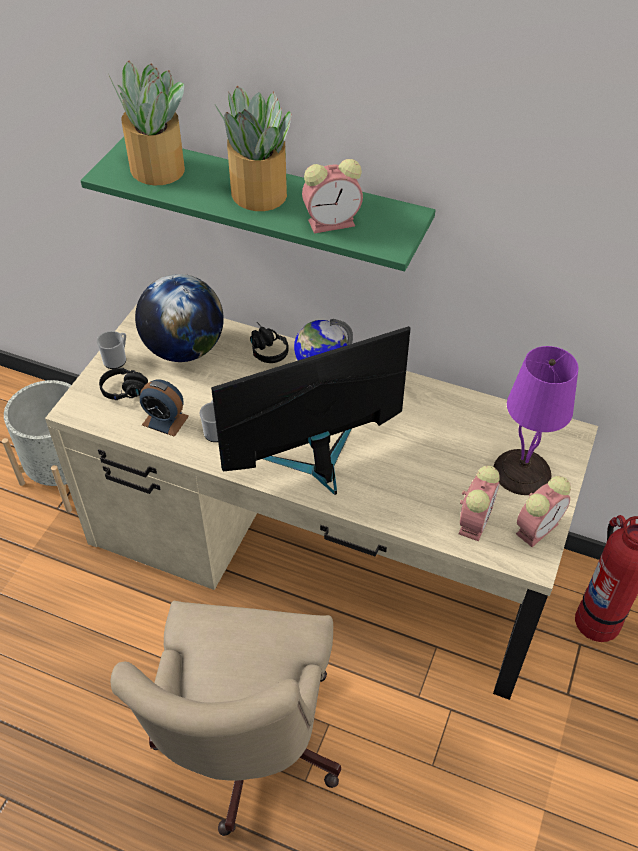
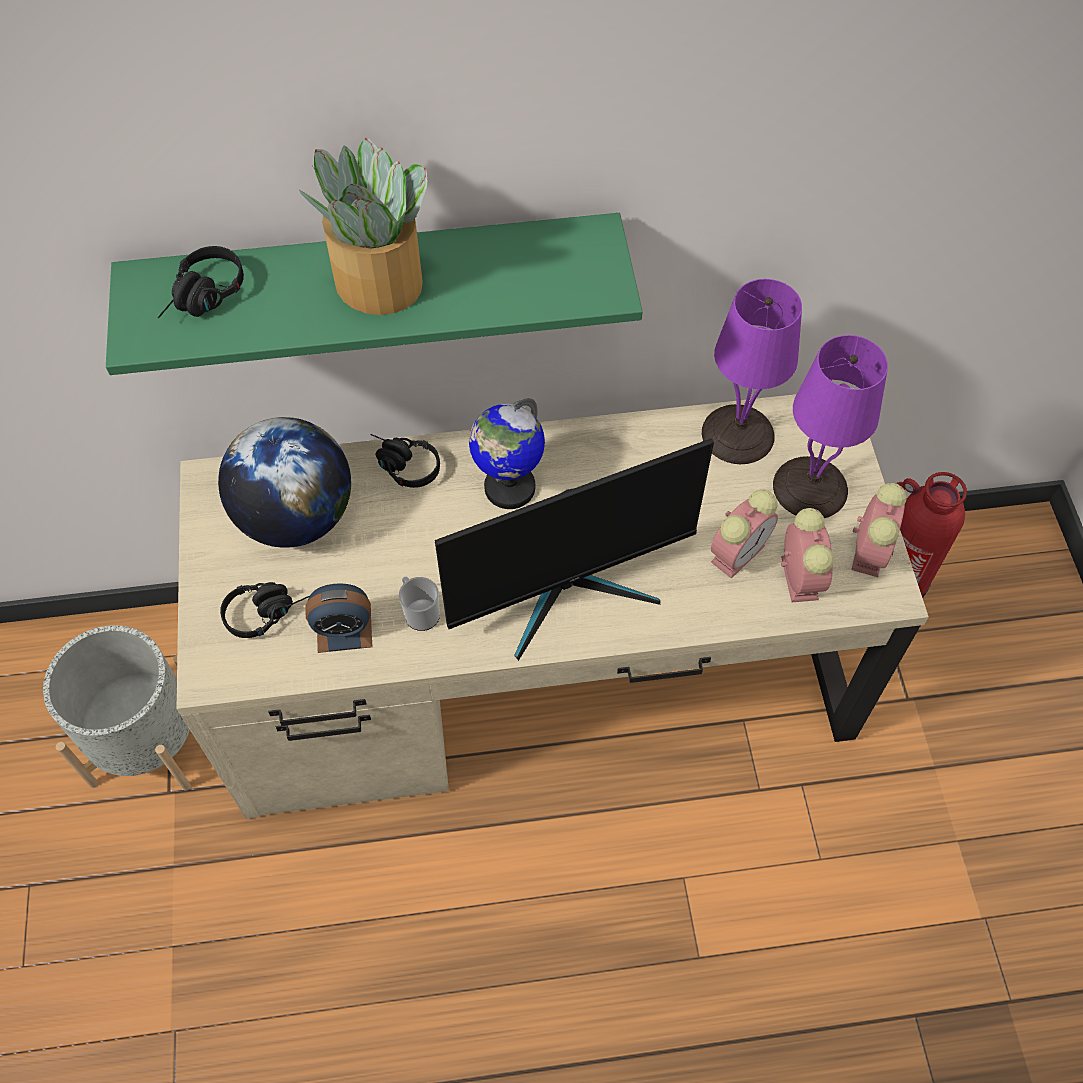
camera: 30 degrees left, 10 degrees up
(117, 359) = (214, 575): mug -> none
(157, 167) = (204, 299): potted plant -> black headphones
(245, 749) = (611, 962): beige office chair -> none
(315, 460) = (570, 591): monitor -> monitor turned 150 degrees counterclockwise
(333, 222) = (509, 287): alarm clock -> alarm clock (738, 552)
(493, 418) = (736, 433): none -> purple table lamp

